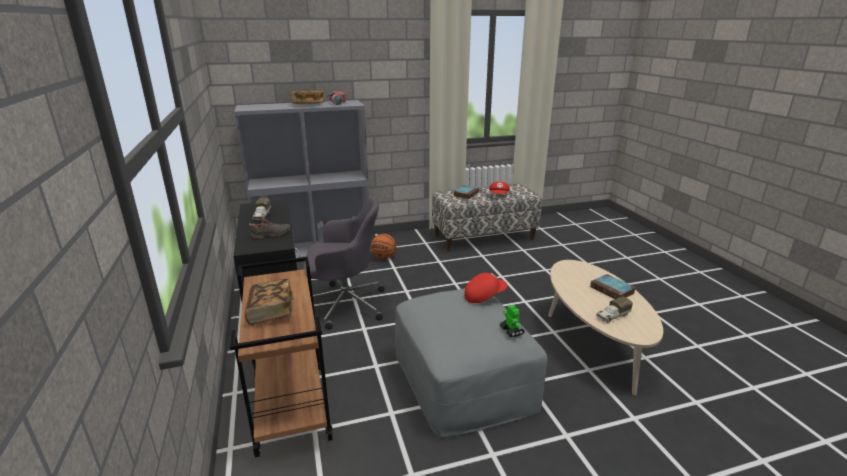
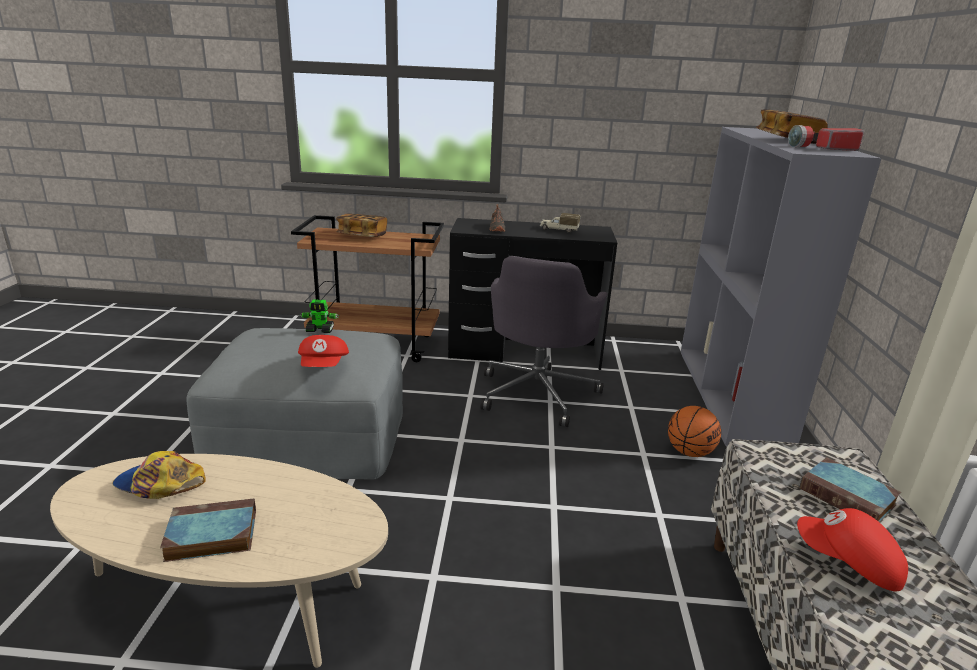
camera: 110 degrees right, 0 degrees up
(511, 330) = (236, 362): toy robot -> toy robot (320, 330)
(612, 316) = (159, 484): toy truck -> cap

